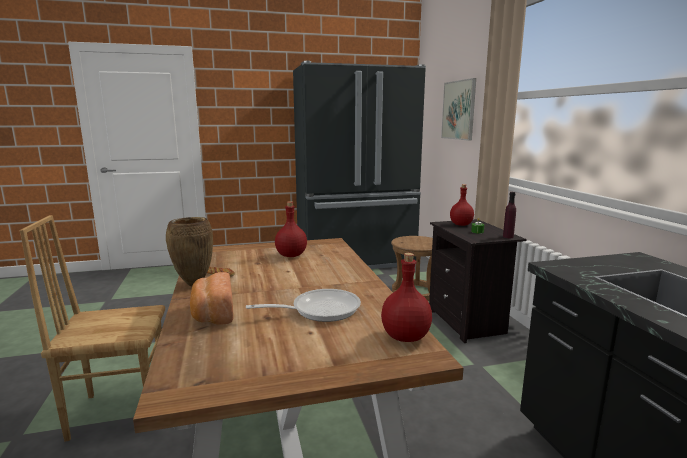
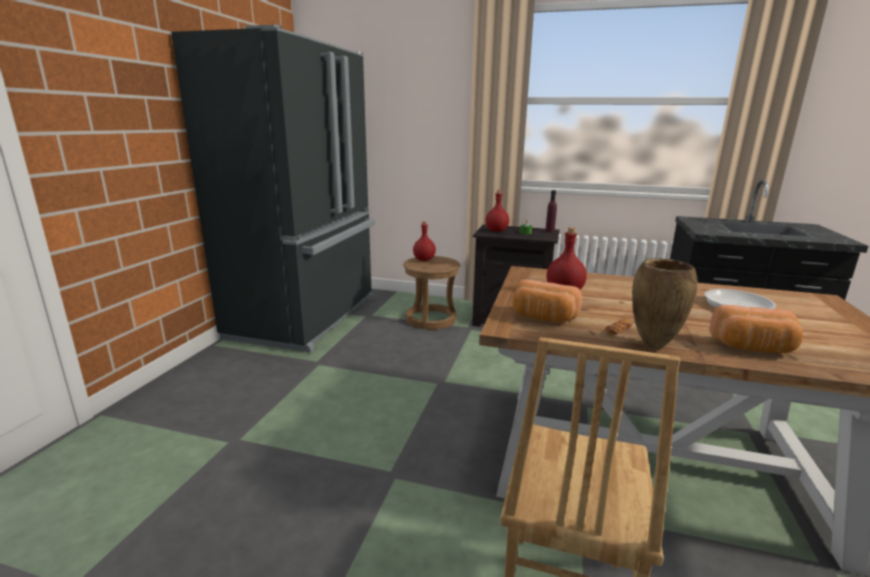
camera: 60 degrees left, 5 degrees up
(227, 256) = (543, 317): none -> bread
(405, 336) = (791, 296): red bottle -> red bottle (424, 259)
(458, 110) = (404, 111): picture -> none

